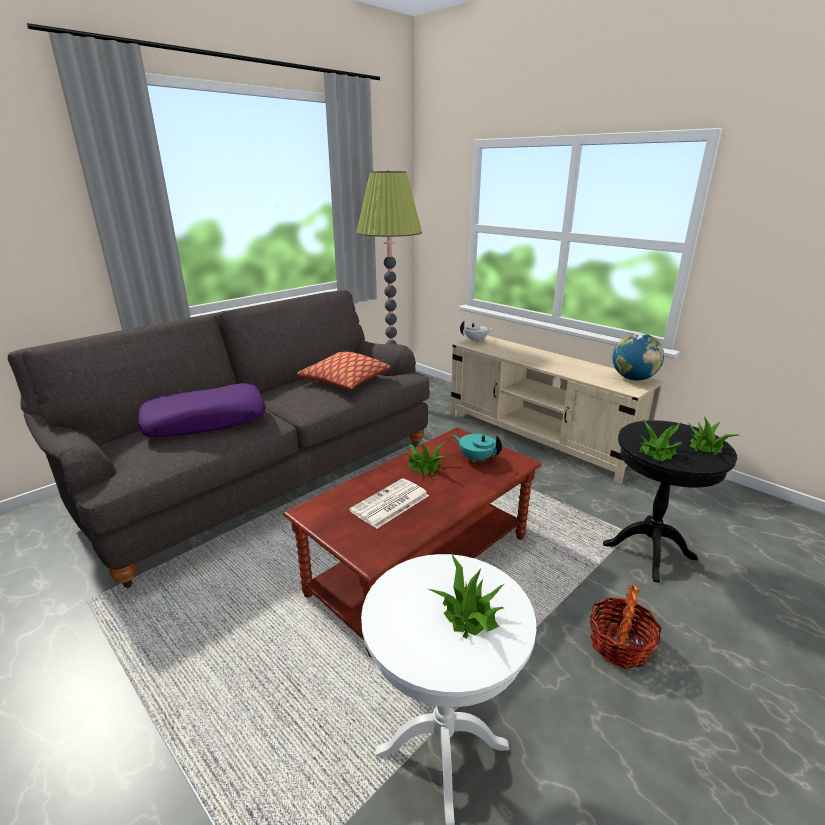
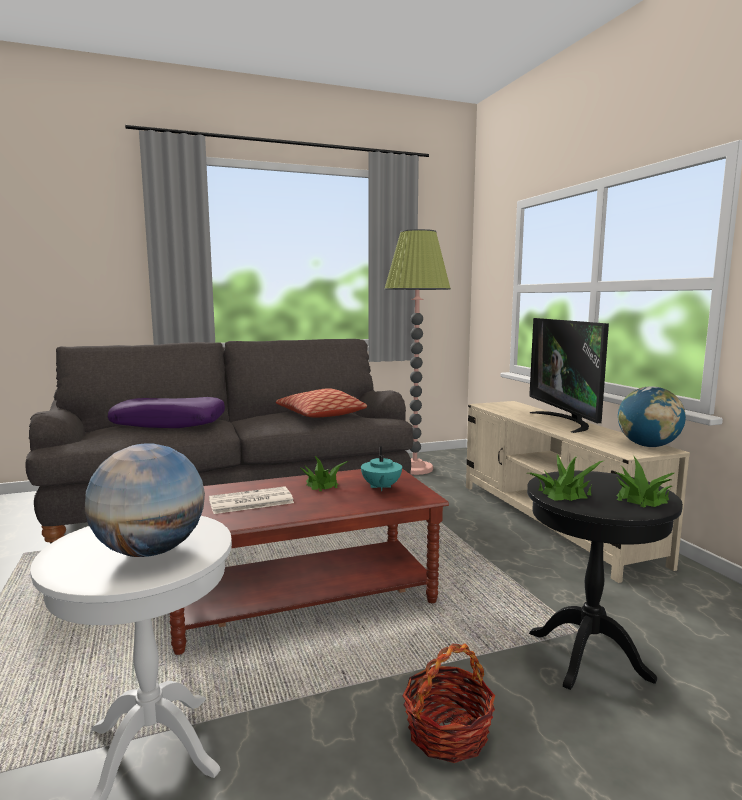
camera: 25 degrees right, 15 degrees down
(469, 613) = (151, 551): potted plant -> globe
(476, 341) = (498, 404): white teapot -> none
(476, 458) = (381, 487): turquoise teapot -> turquoise teapot turned 150 degrees counterclockwise
(551, 357) = (566, 421): none -> television

